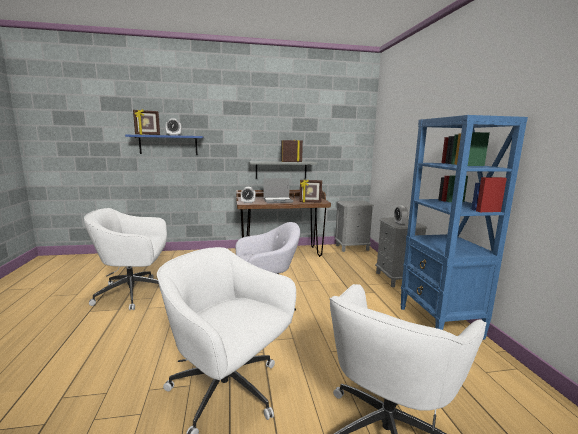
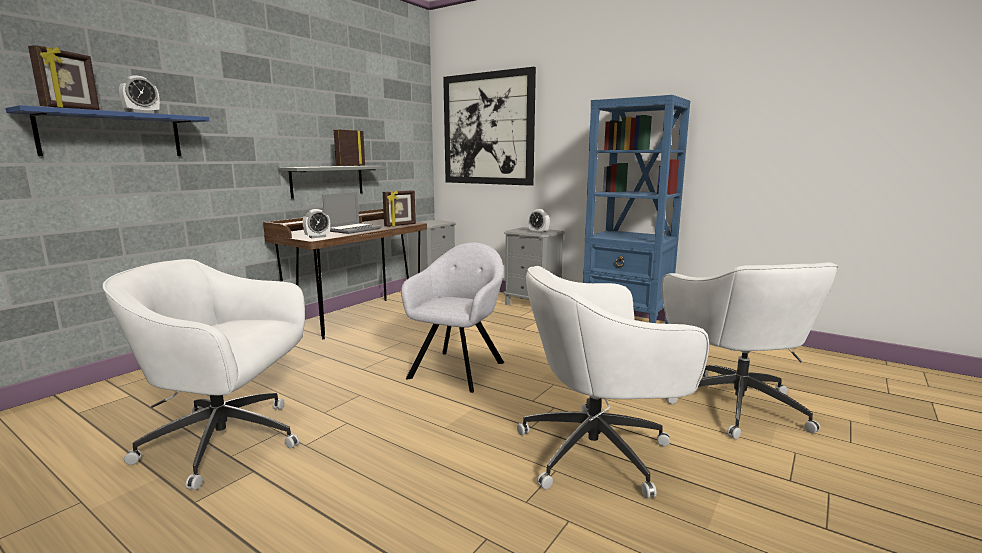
camera: 45 degrees left, 0 degrees up
(135, 293) = (228, 442): white office chair -> white office chair turned 60 degrees clockwise
(397, 138) = (488, 129): none -> picture

